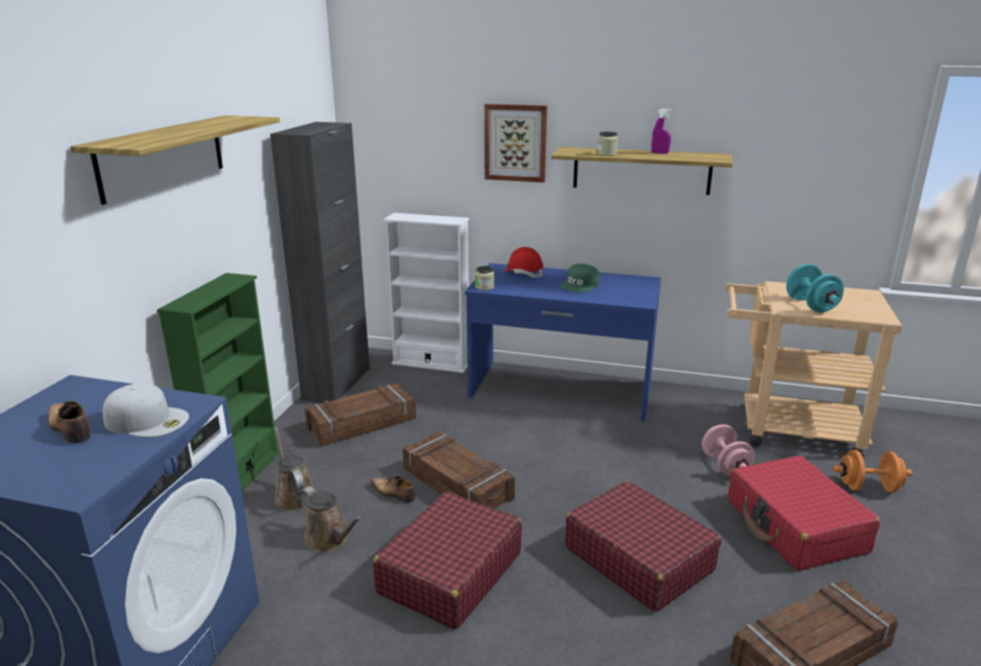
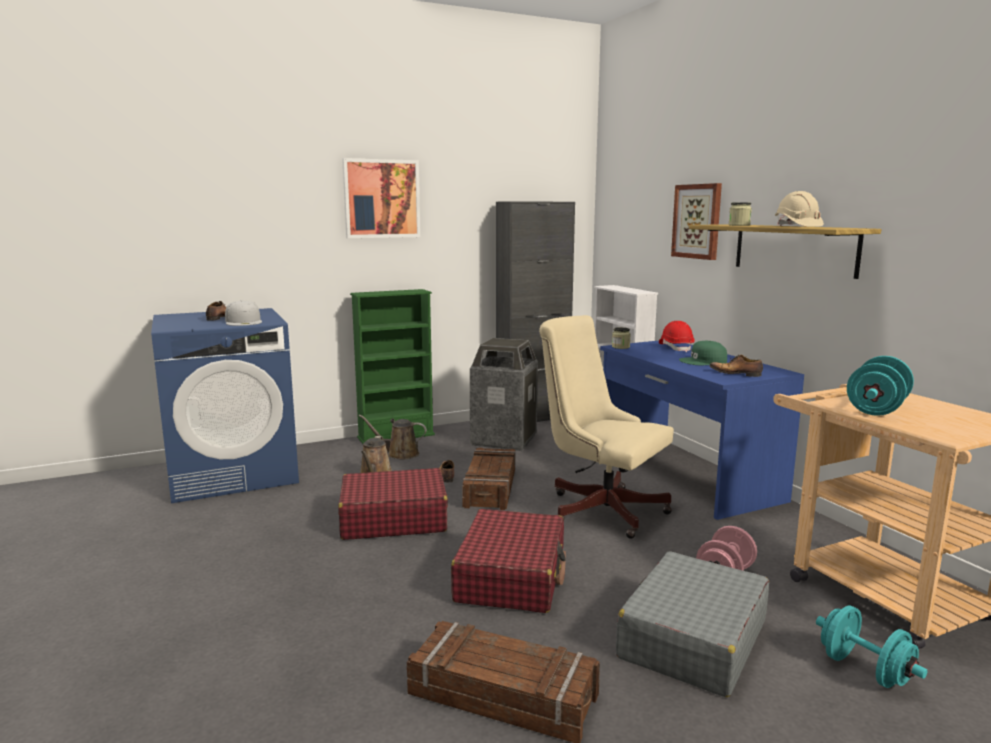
camera: 50 degrees right, 10 degrees down
(163, 156) = (381, 199): shelf -> picture
(293, 496) = (399, 454): brown watering can -> brown watering can turned 105 degrees counterclockwise
(361, 423) = (504, 440): crate -> trash can
(568, 454) = (600, 508): none -> beige office chair
(631, 292) = (736, 373): none -> shoe
(659, 153) = (797, 226): purple spray bottle -> beige hard hat
(795, 526) = (692, 640): red suitcase -> grey suitcase
(868, 487) = (864, 670): orange dumbbell -> turquoise dumbbell

